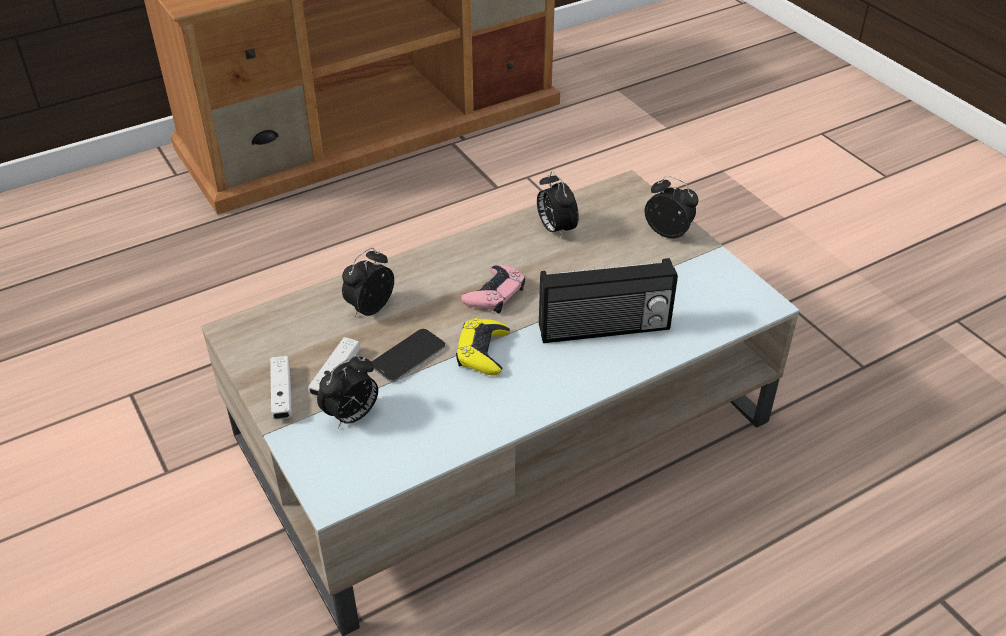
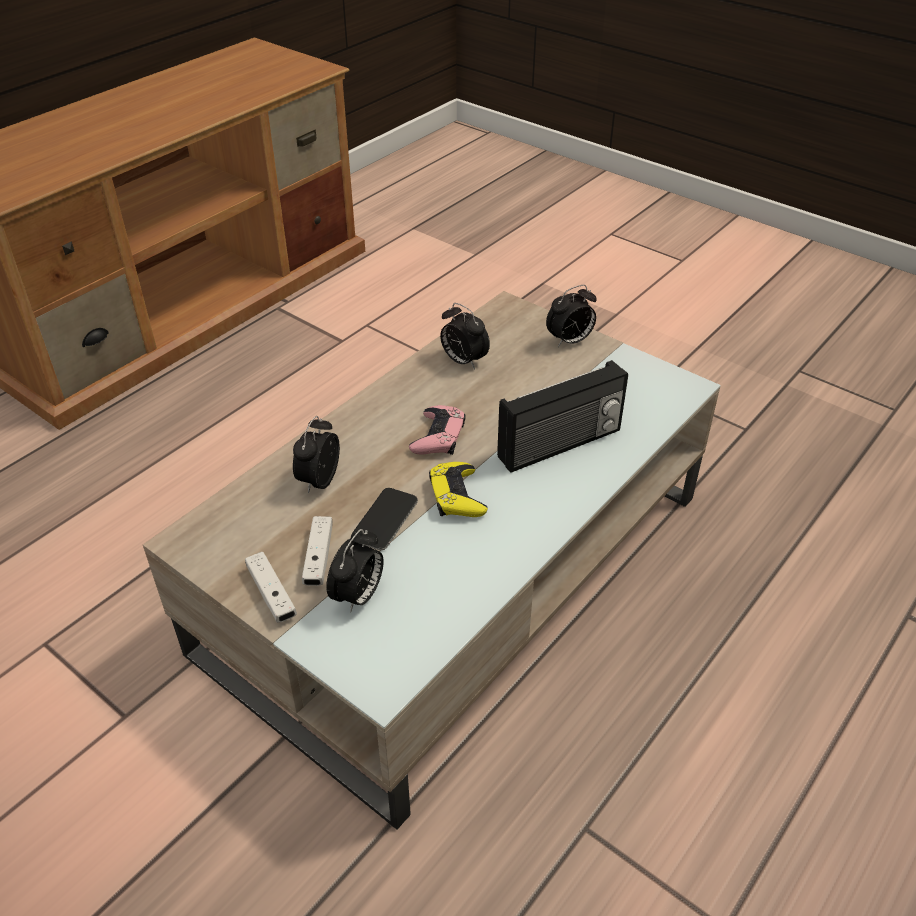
camera: 20 degrees left, 0 degrees up
(669, 232) = (569, 341): alarm clock -> alarm clock turned 135 degrees clockwise

